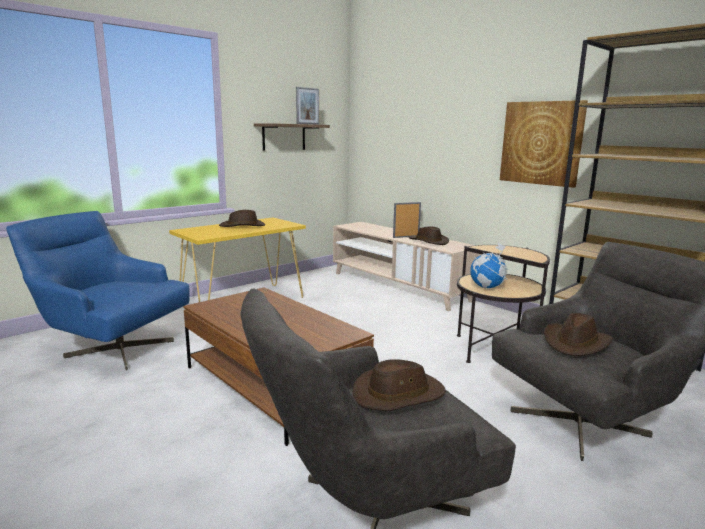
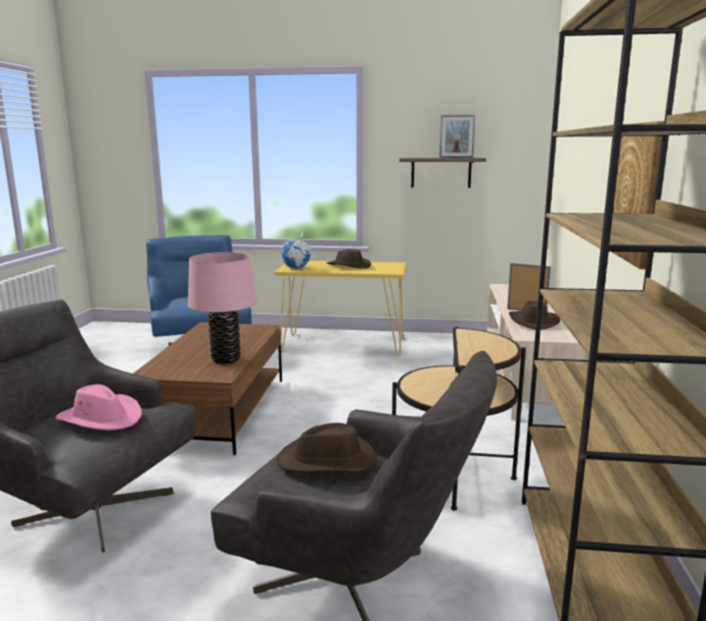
camera: 50 degrees right, 0 degrees up
(314, 322) = (226, 359): none -> pink table lamp
(398, 394) = (101, 418): brown hat -> pink hat
(487, 287) = (428, 383): globe -> globe (296, 268)

